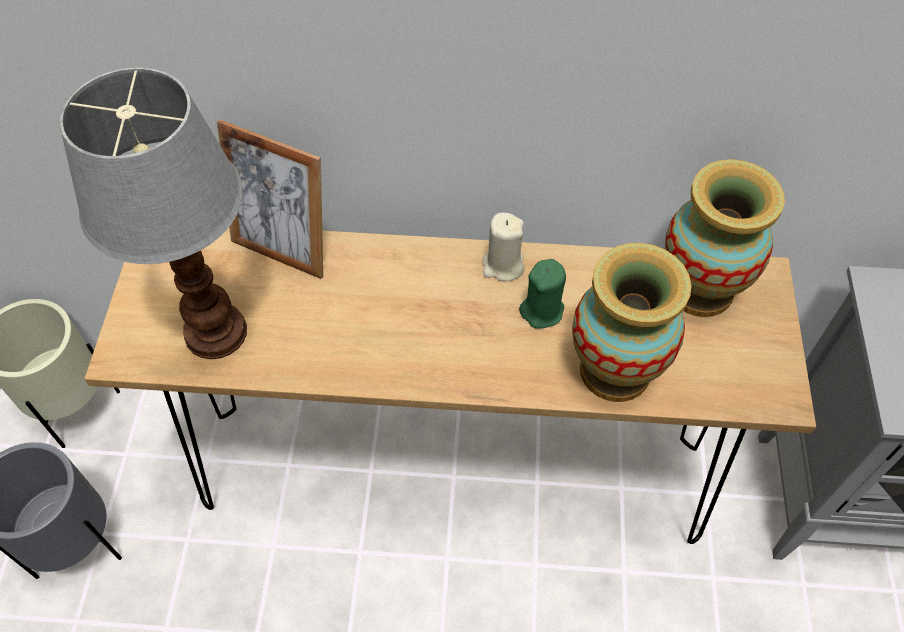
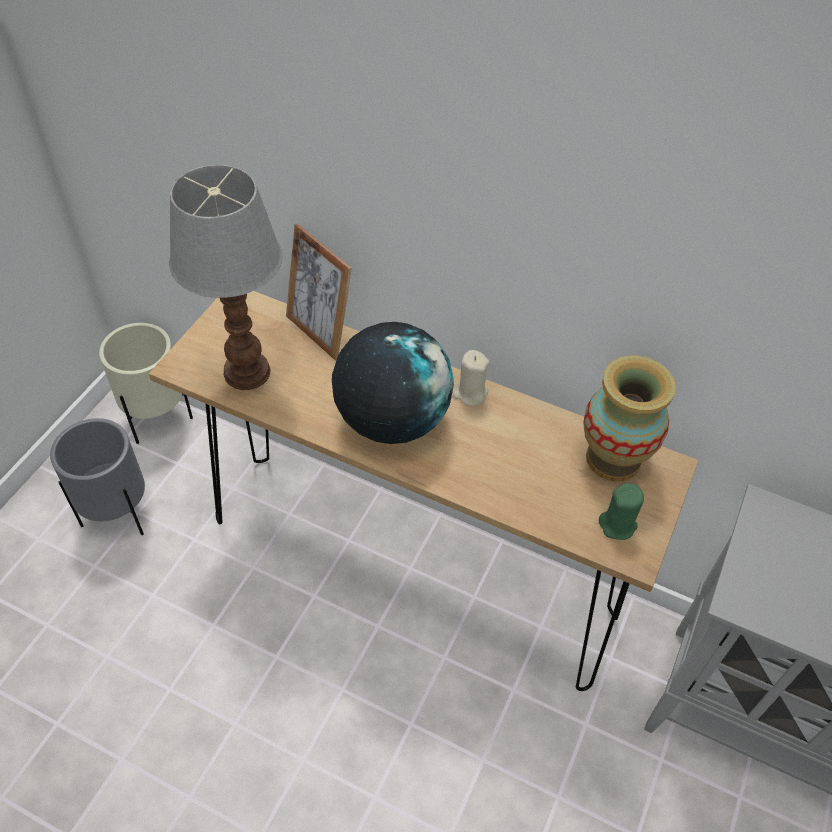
camera: 20 degrees right, 5 degrees down
(426, 331) = (392, 420): none -> globe
(542, 311) = (483, 434): green candle -> green candle (617, 525)
(614, 370) = (516, 493): vase -> none

